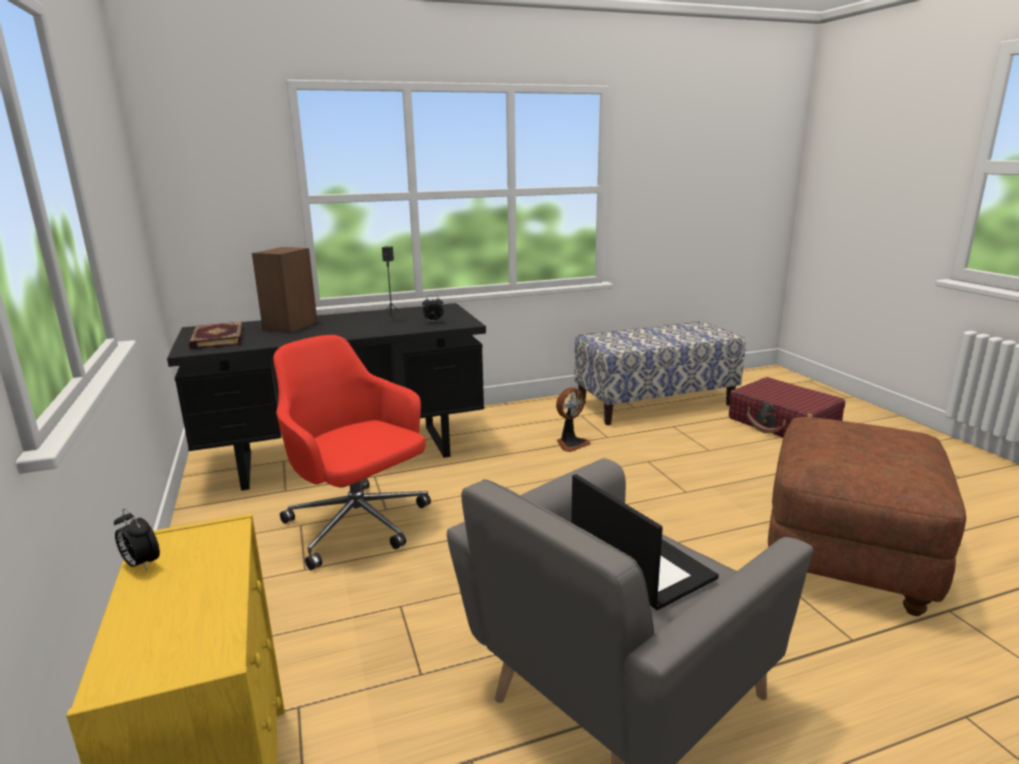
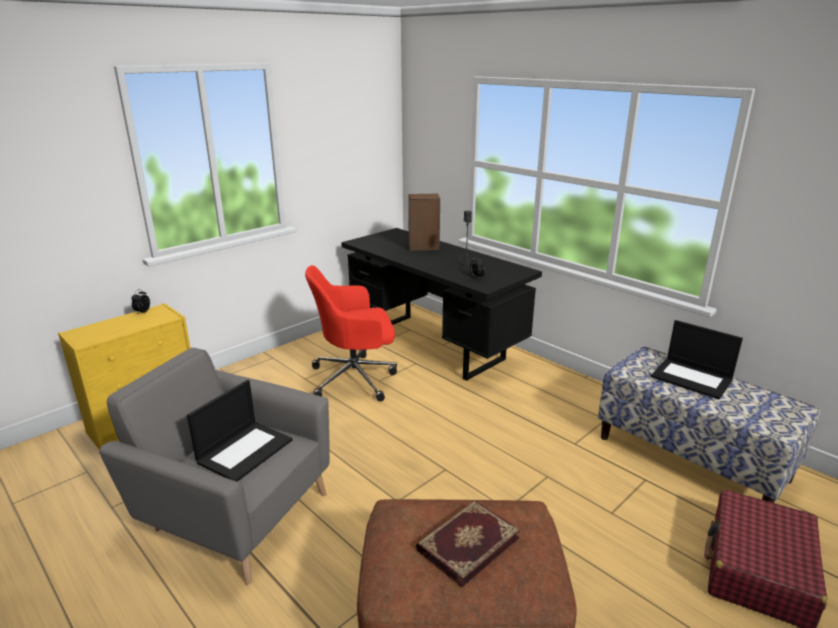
camera: 65 degrees right, 5 degrees up
(216, 338) = (382, 240): book -> book (467, 543)
(358, 525) = (355, 378): red office chair -> red office chair turned 120 degrees counterclockwise
(571, 443) = (540, 427): fan -> none
(642, 335) = (692, 378): none -> laptop

